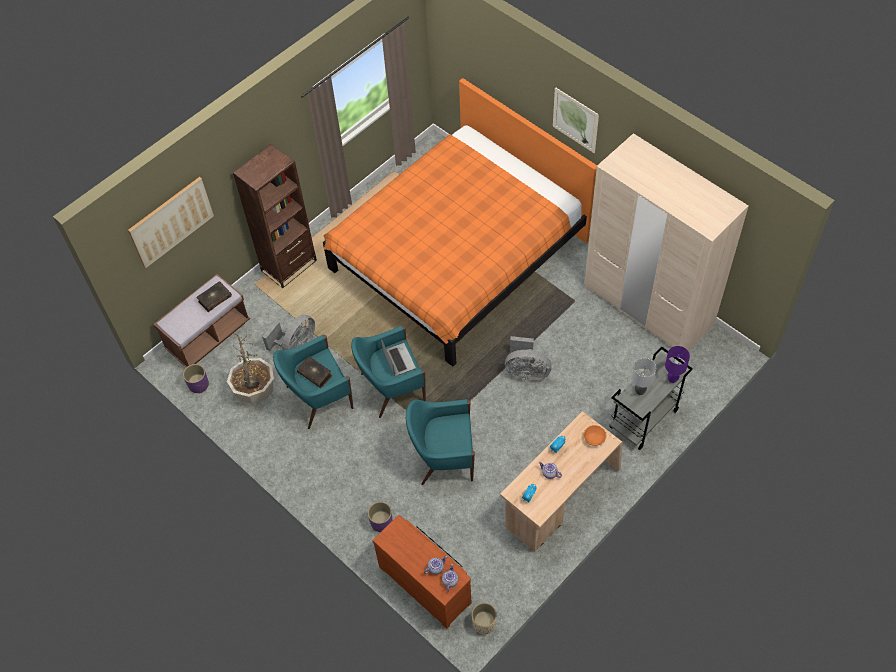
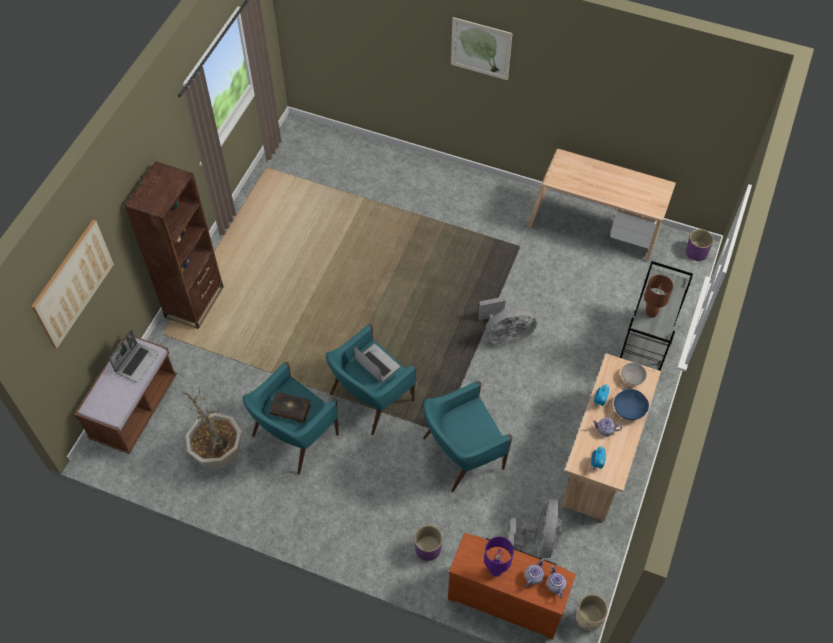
camera: 25 degrees left, 0 degrees up
(198, 385) = (148, 468): purple planter -> purple planter (696, 253)
(214, 299) = (137, 362): book -> laptop
(296, 347) = (242, 388): grey fan -> grey fan (538, 540)
(457, 254) = (375, 235): orange bed -> none
(578, 463) = (629, 409): none -> blue bowl
(594, 438) = (632, 377): orange bowl -> grey bowl
(640, 391) = (651, 313): grey table lamp -> brown table lamp
(648, 305) = (594, 229): beige wardrobe -> beige desk
(672, 379) = (676, 291): purple table lamp -> purple table lamp (495, 571)

